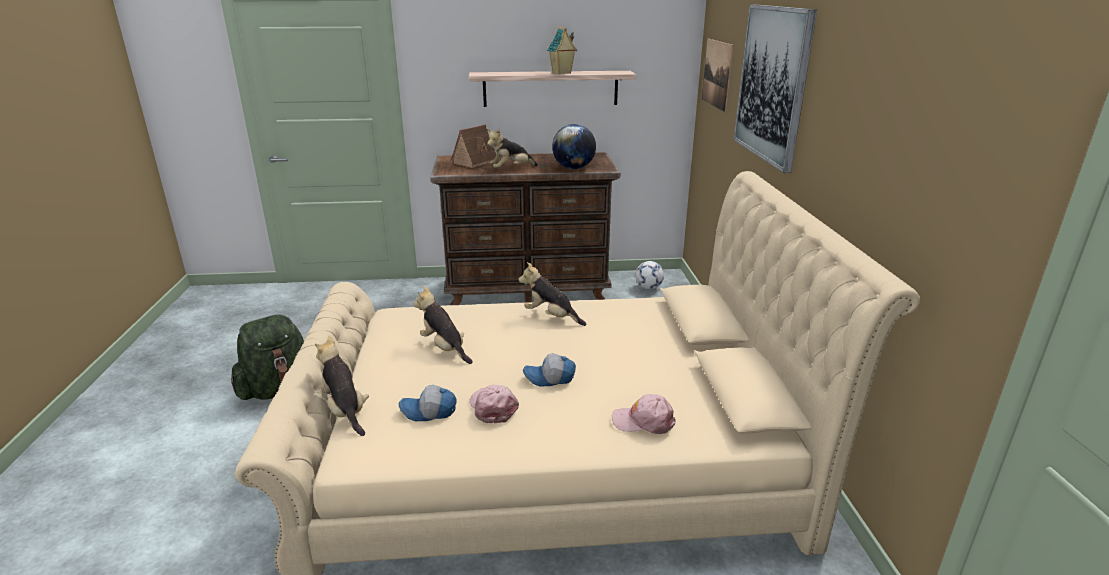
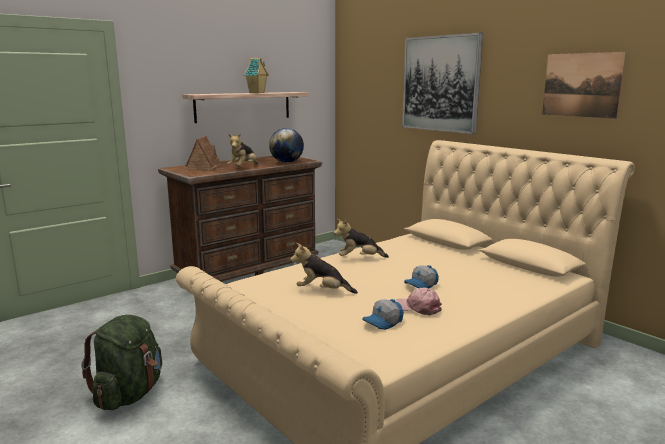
camera: 35 degrees left, 10 degrees down
(346, 411) = (324, 341): plush toy -> none
(643, 421) = (506, 287): pink cap -> none
(648, 288) = (331, 253): football -> none
(717, 74) = (364, 89): picture -> picture (581, 85)

